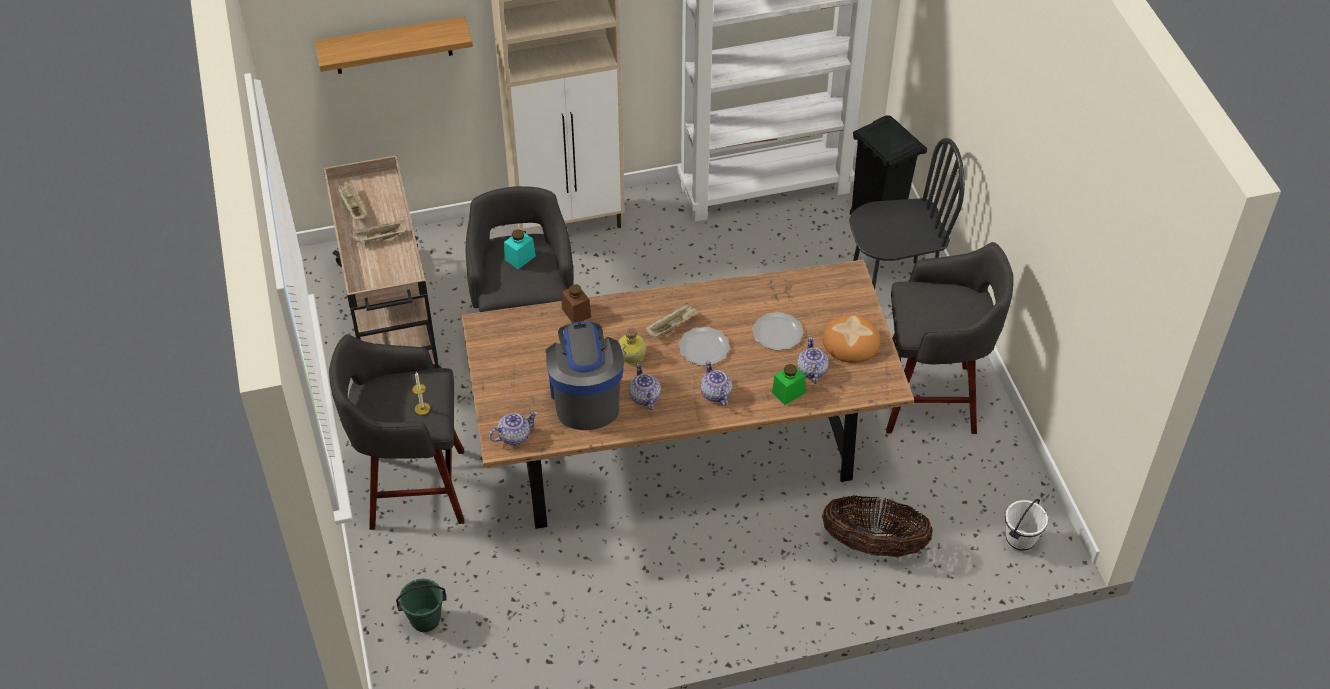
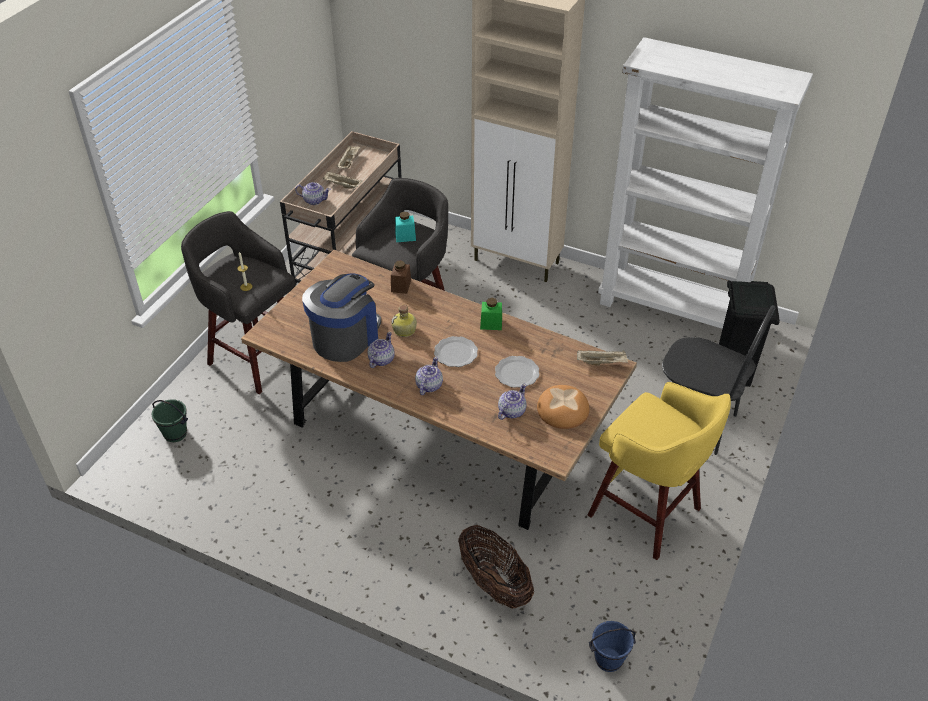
camera: 40 degrees right, 5 degrees down
(392, 45) = (422, 60): shelf -> none
(514, 436) = (276, 334): teapot -> teapot (314, 200)
(672, 326) = (450, 328): beige tray -> beige tray (602, 362)
(788, 392) = (478, 415): green jar -> green jar (491, 324)
(932, 399) = (647, 514): grey stool -> yellow stool
(1020, 541) = (608, 660): white bucket -> blue bucket

